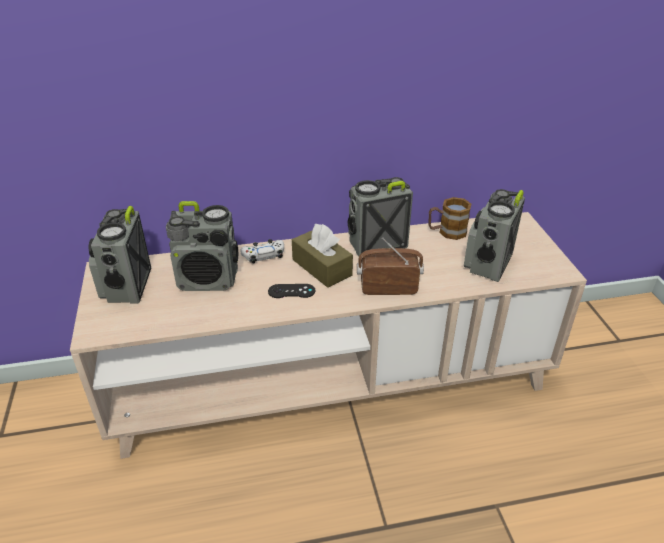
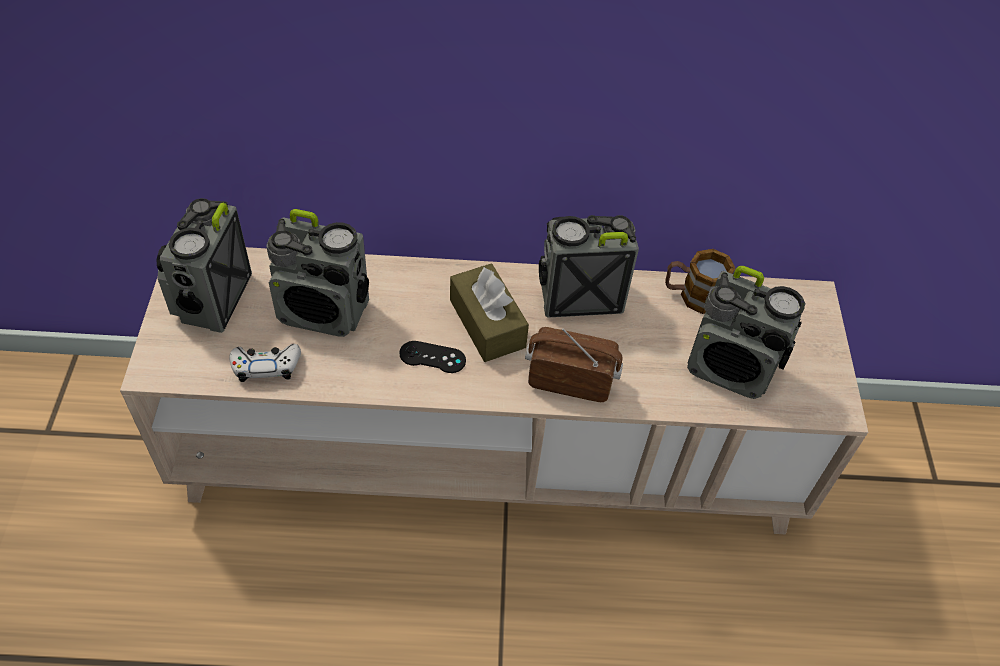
camera: 10 degrees right, 15 degrees up
(263, 255) = (412, 283): white game controller -> white game controller (266, 366)
(487, 263) = (731, 369): radio -> radio turned 105 degrees counterclockwise

